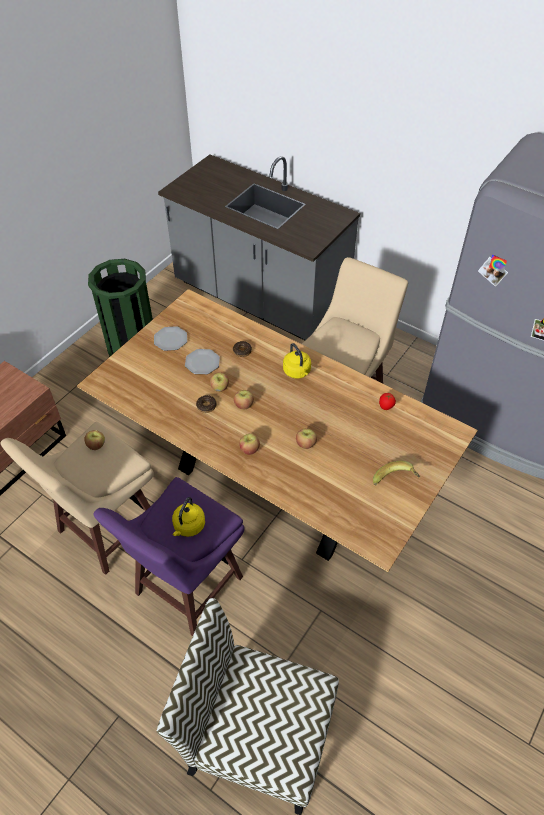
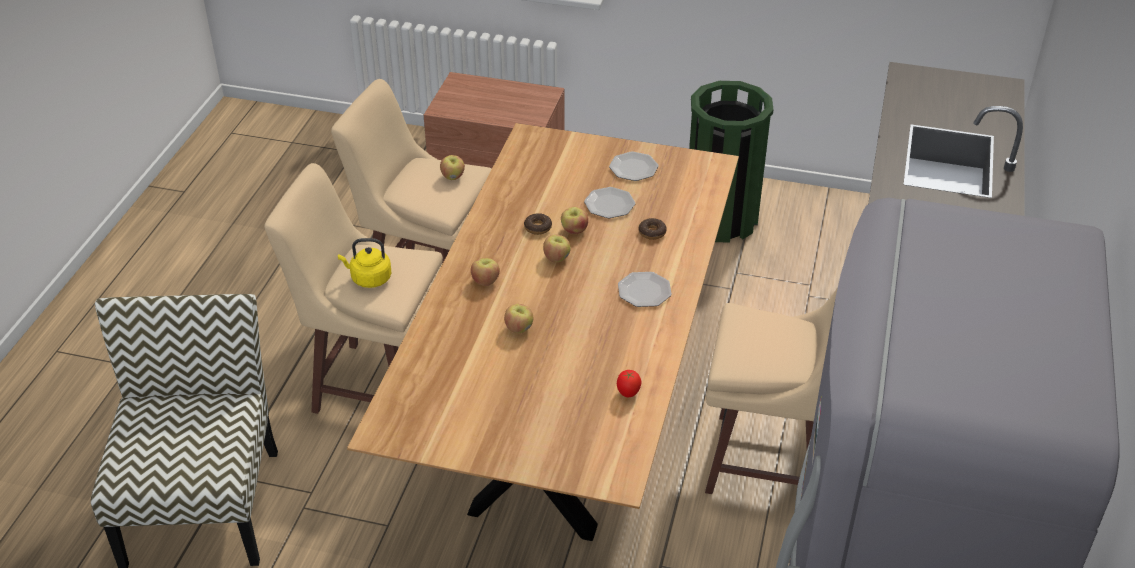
camera: 70 degrees right, 10 degrees down
(186, 587) = (375, 385): purple stool -> beige stool
(297, 372) = (644, 291): yellow kettle -> plate
(395, 482) = (494, 428): banana -> none

